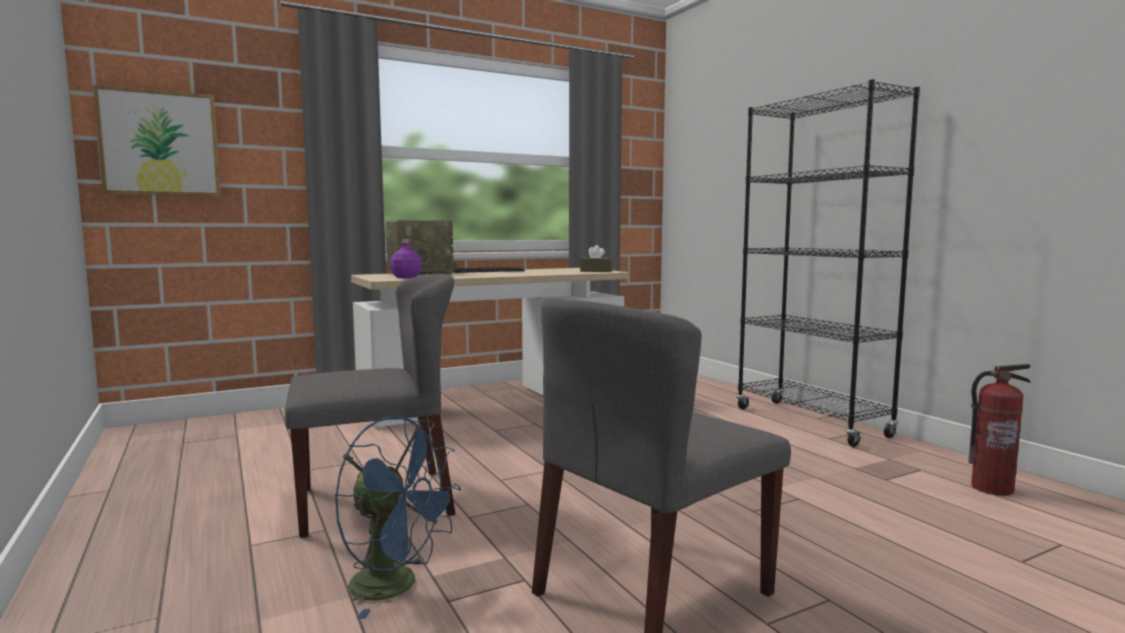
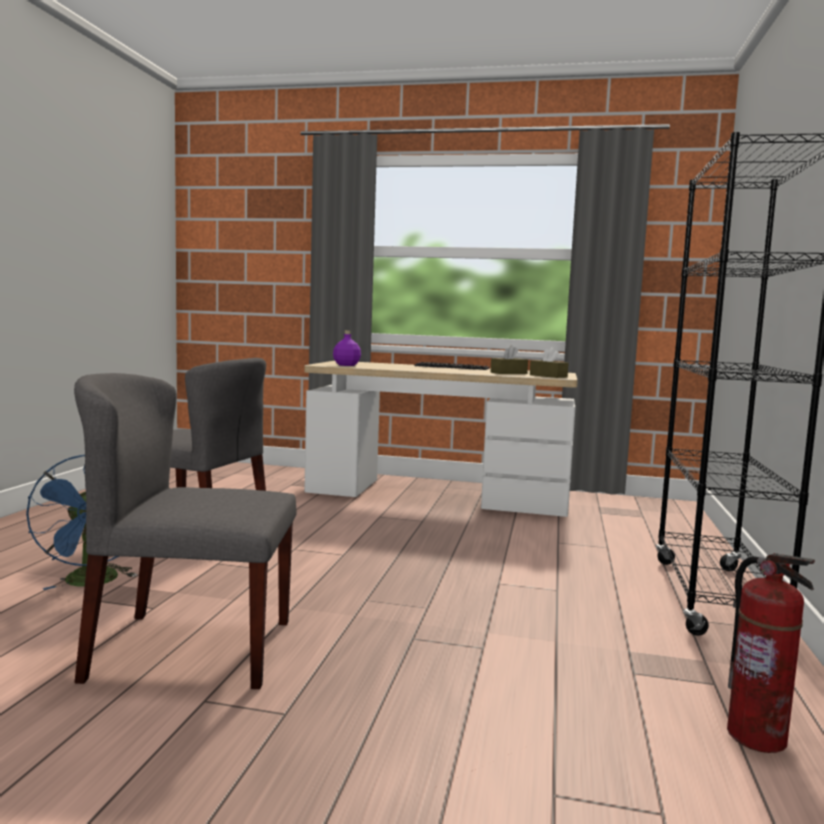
camera: 40 degrees right, 0 degrees up
(160, 143) = (222, 252): picture -> none
(421, 273) = (384, 364): radio -> none
(559, 271) = (508, 373): none -> brown tissue box

